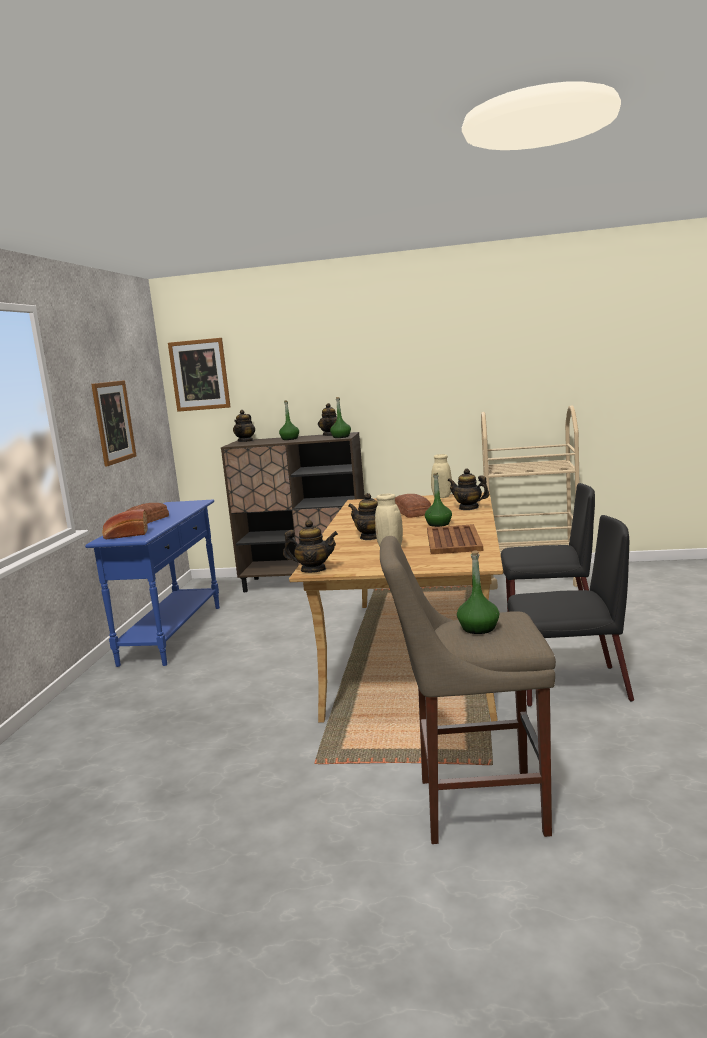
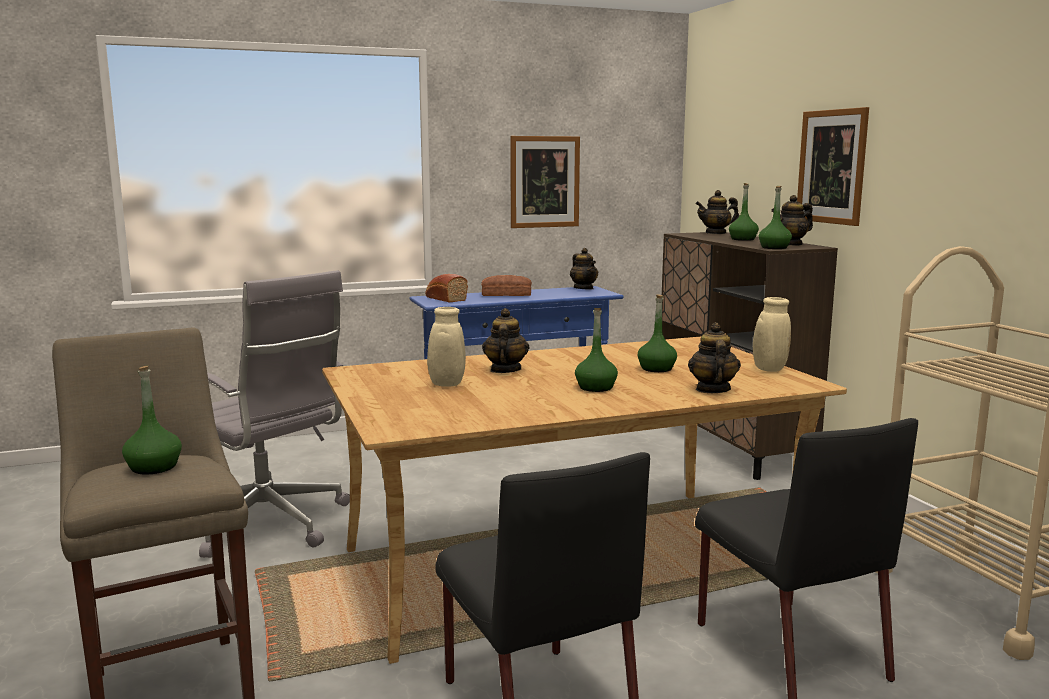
camera: 60 degrees right, 0 degrees up
(199, 375) = (709, 139): picture -> picture (831, 166)
(229, 754) = (269, 524): none -> grey office chair
(313, 570) = (350, 370): teapot -> teapot (584, 288)
(412, 512) = (657, 369): bread -> green bottle
(453, 541) = (505, 404): brown tray -> none

